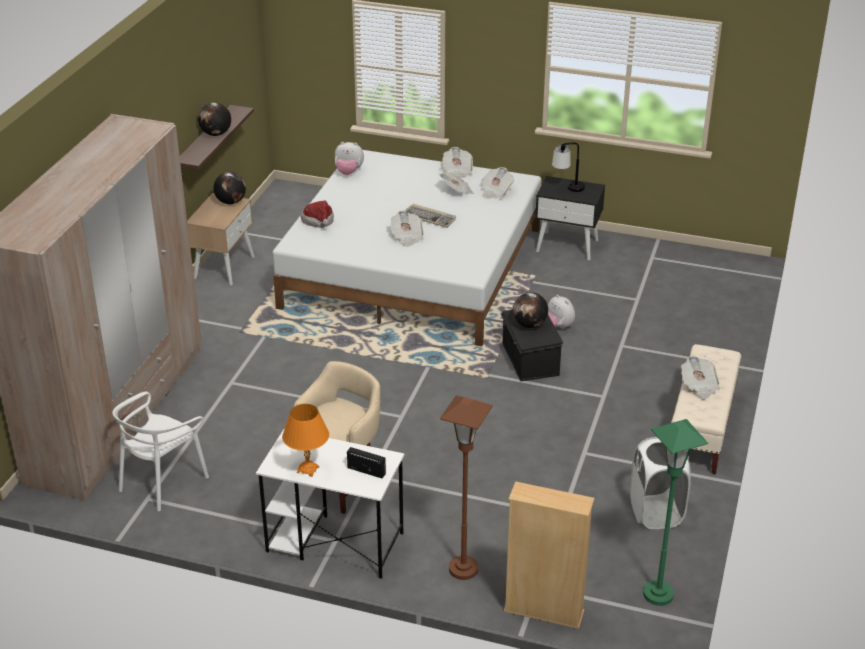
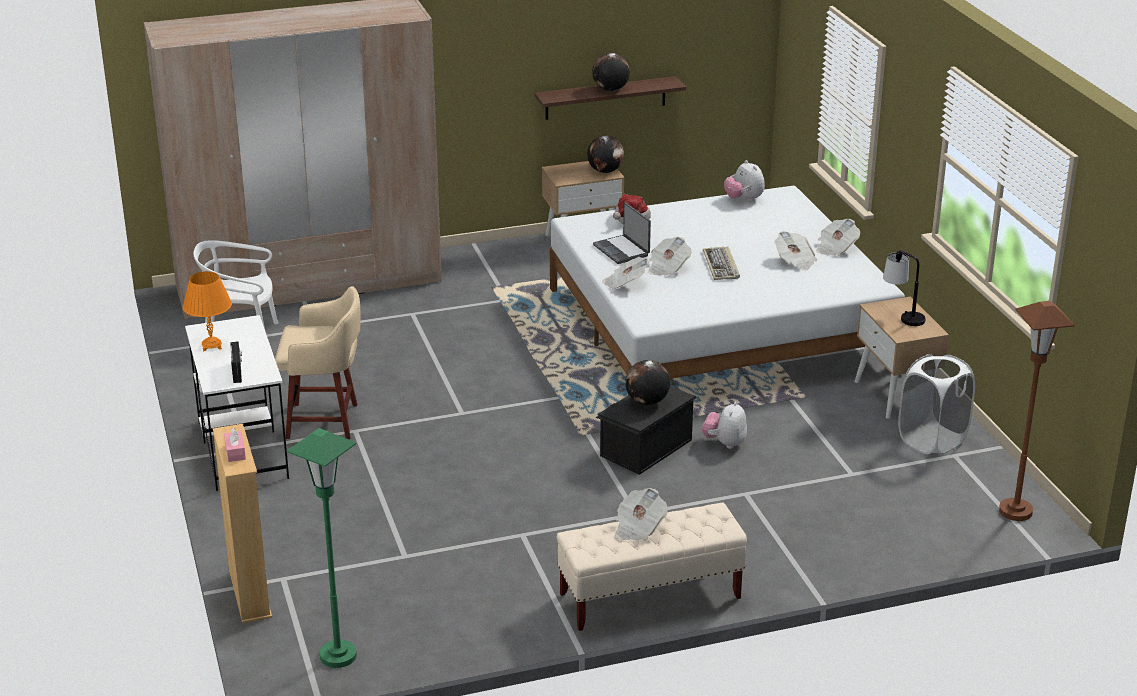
camera: 55 degrees right, 5 degrees down
(360, 243) = (622, 250): none -> laptop
(463, 569) = (269, 528): brown floor lamp -> brown floor lamp (1015, 511)
(495, 192) = (828, 280): newspaper -> newspaper (625, 284)
(557, 498) = (235, 452): none -> pink tissue box
(567, 245) = (895, 395): black nightstand -> beige nightstand
(656, 512) = (470, 612): white laundry basket -> white laundry basket (932, 440)

